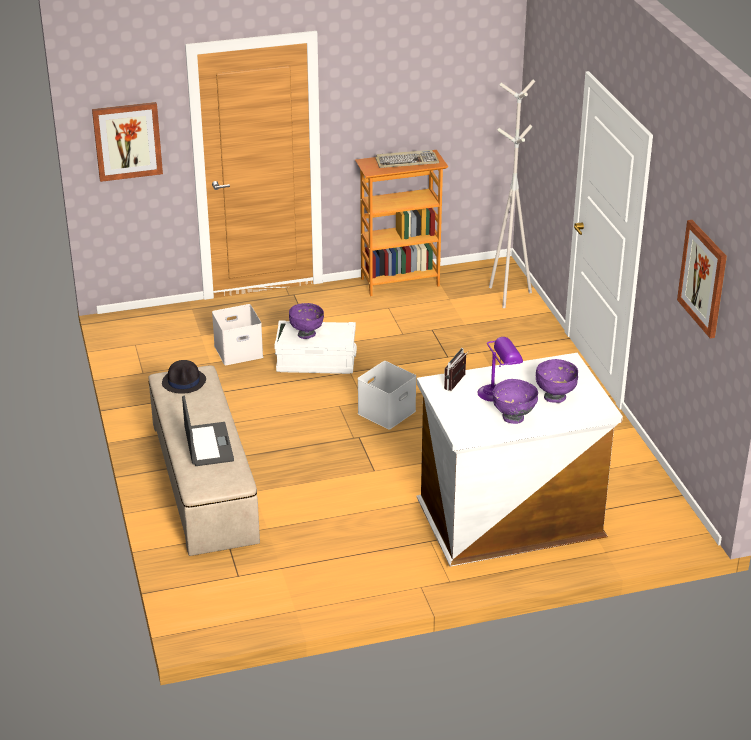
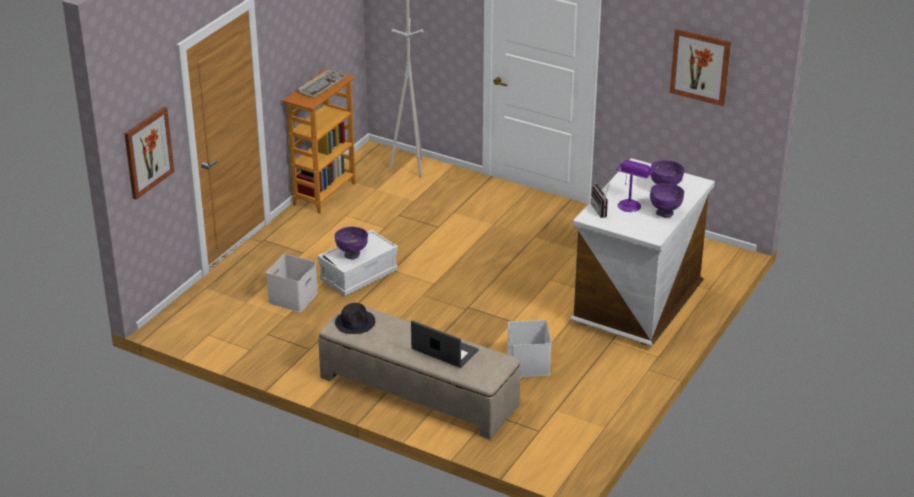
camera: 45 degrees left, 0 degrees up
(386, 413) = (460, 282): white storage box -> white storage box (529, 364)

